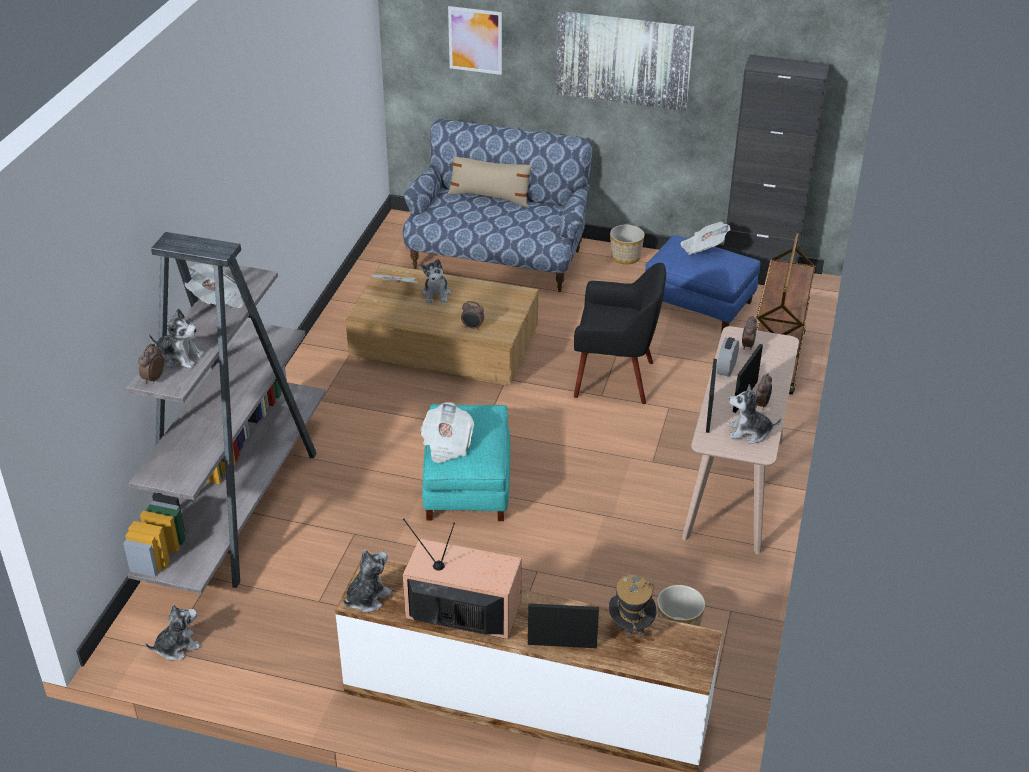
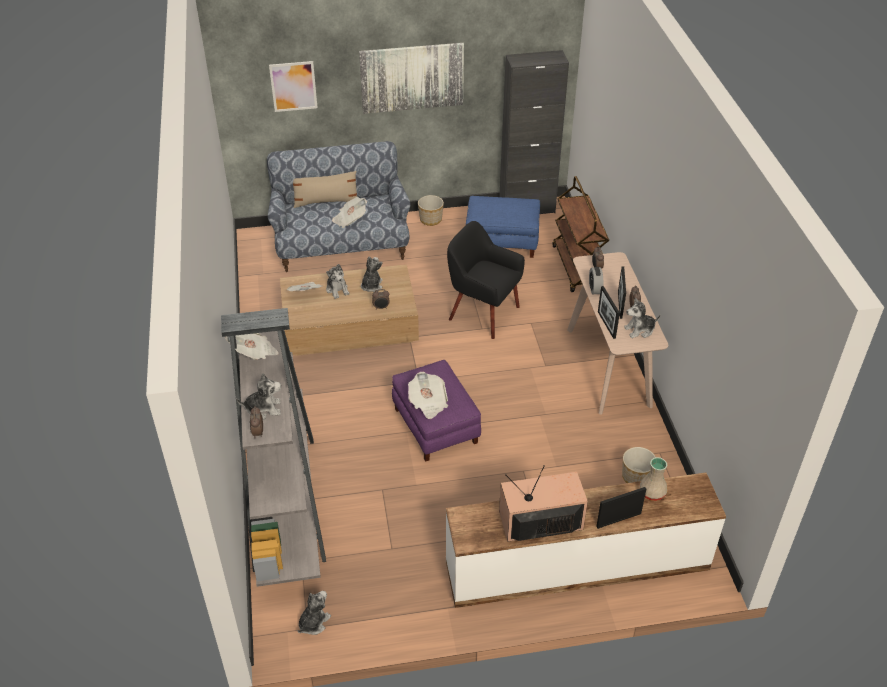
camera: 25 degrees left, 5 degrees up
(367, 598) = (471, 537): plush toy -> plush toy (371, 286)
(468, 485) = (436, 425): turquoise ottoman -> purple ottoman
(615, 378) = (483, 313): black armchair -> black armchair turned 135 degrees counterclockwise
(630, 628) = (652, 492): hat -> beige vase
(703, 248) = (500, 201): newspaper -> newspaper (350, 220)

